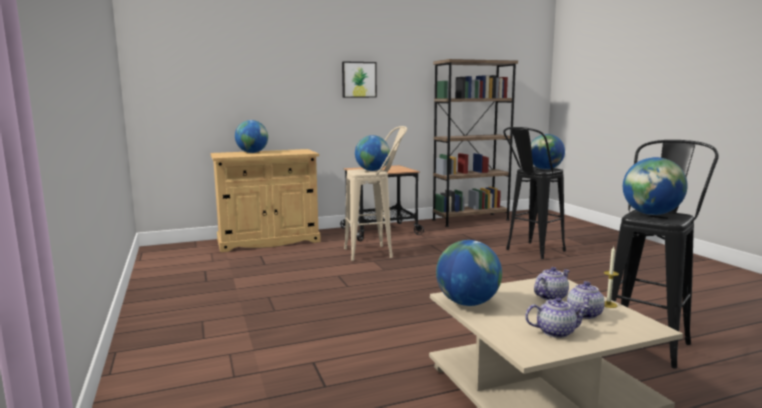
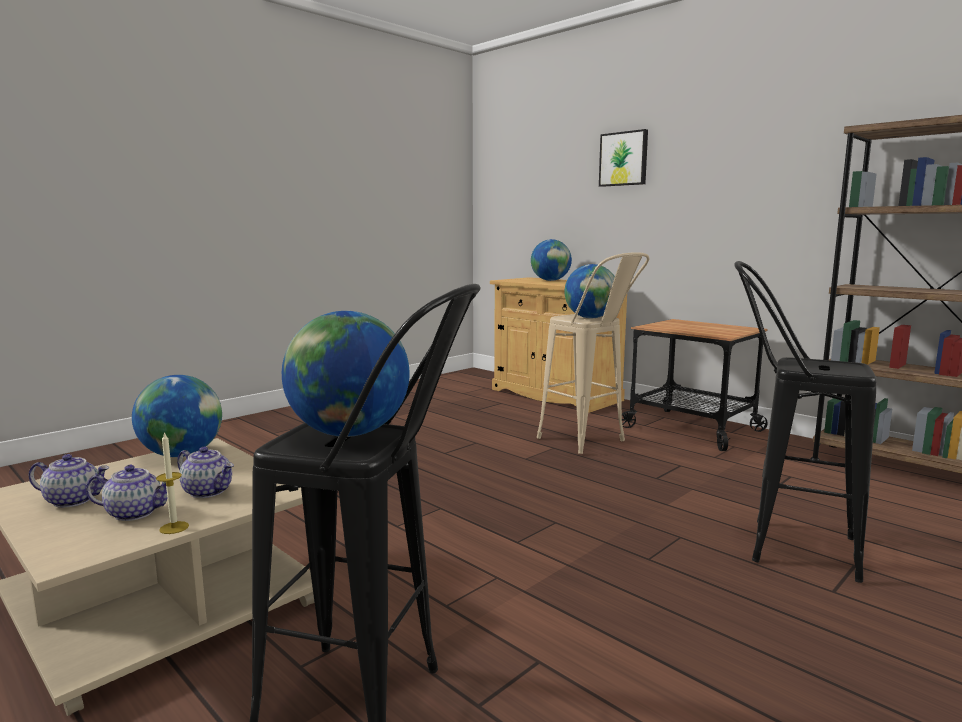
camera: 65 degrees right, 0 degrees up
(358, 79) = (717, 180): picture -> picture (624, 159)
(545, 169) = (830, 368): globe -> none
(555, 332) = (74, 500): teapot -> teapot turned 60 degrees counterclockwise

